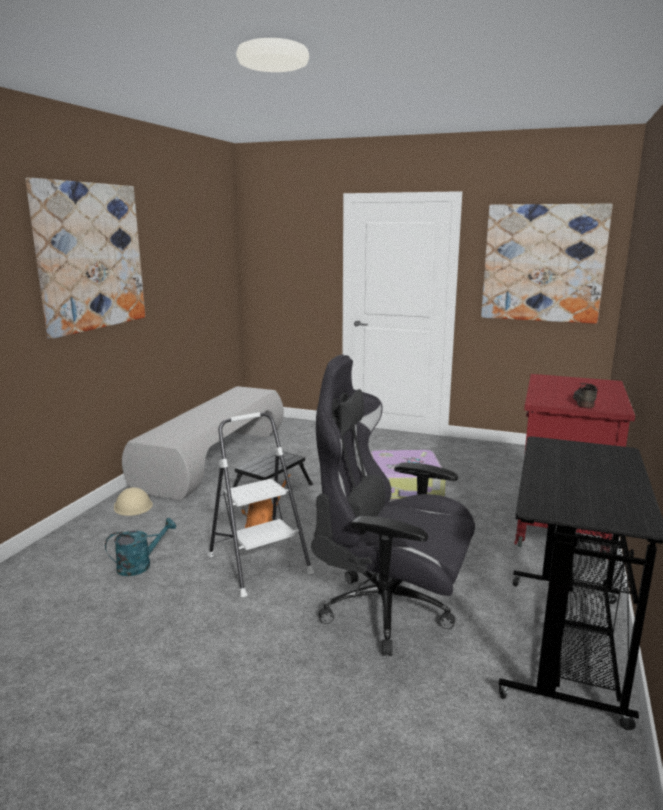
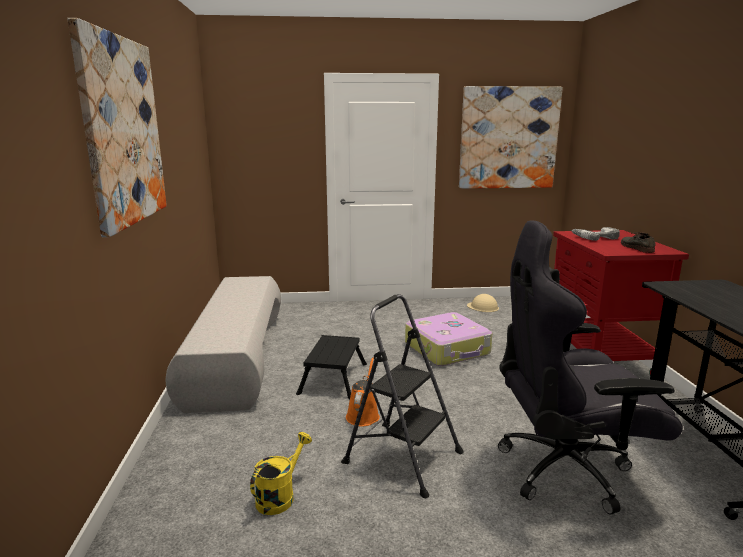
camera: 25 degrees left, 0 degrees up
(133, 505) = (198, 429): beige hard hat -> beige hard hat (483, 307)
(140, 565) = (280, 496): turquoise watering can -> yellow watering can
(258, 561) = (400, 455): white step ladder -> black step ladder
(561, 385) = (594, 237): none -> power drill

